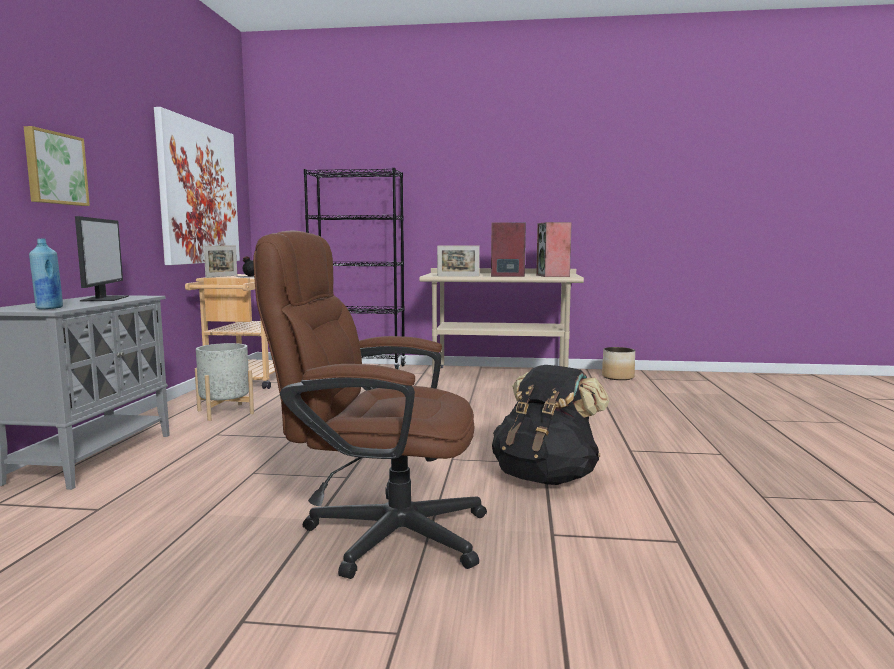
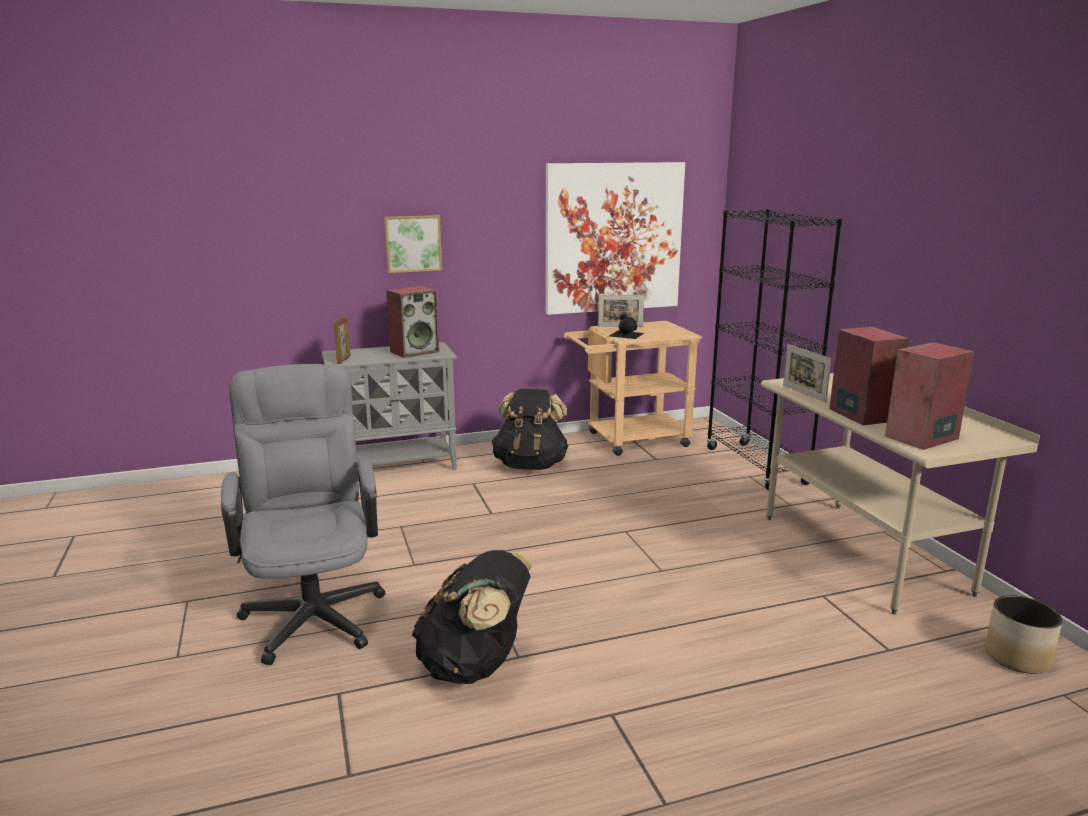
camera: 65 degrees right, 10 degrees up
(49, 308) = (344, 360): blue bottle -> picture frame
(104, 298) = (415, 351): monitor -> speaker
(225, 412) = (530, 465): grey planter -> black backpack
(379, 532) = (314, 610): brown office chair -> grey office chair

